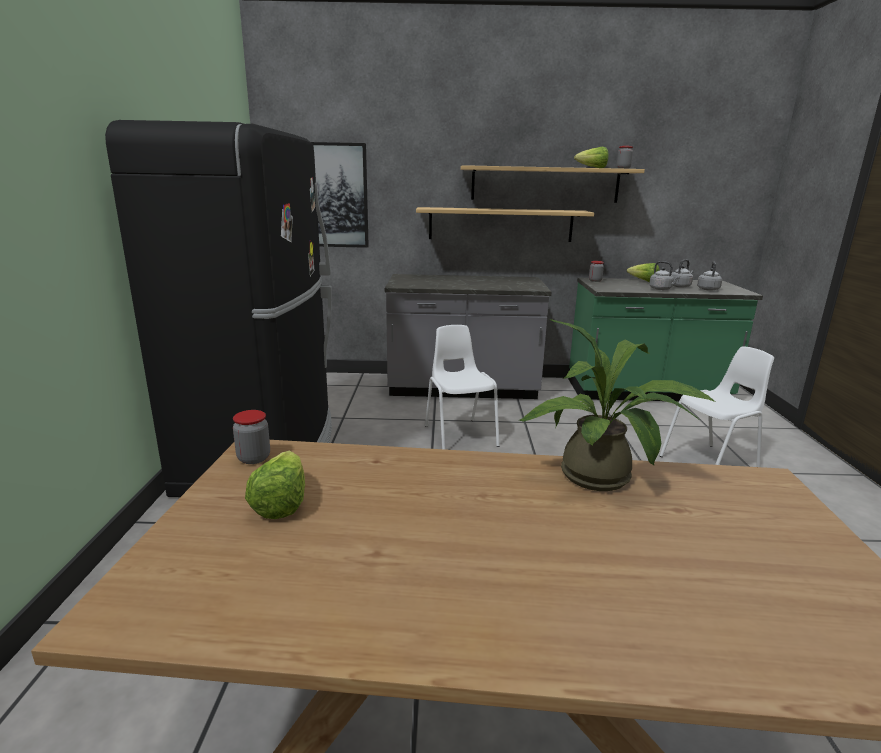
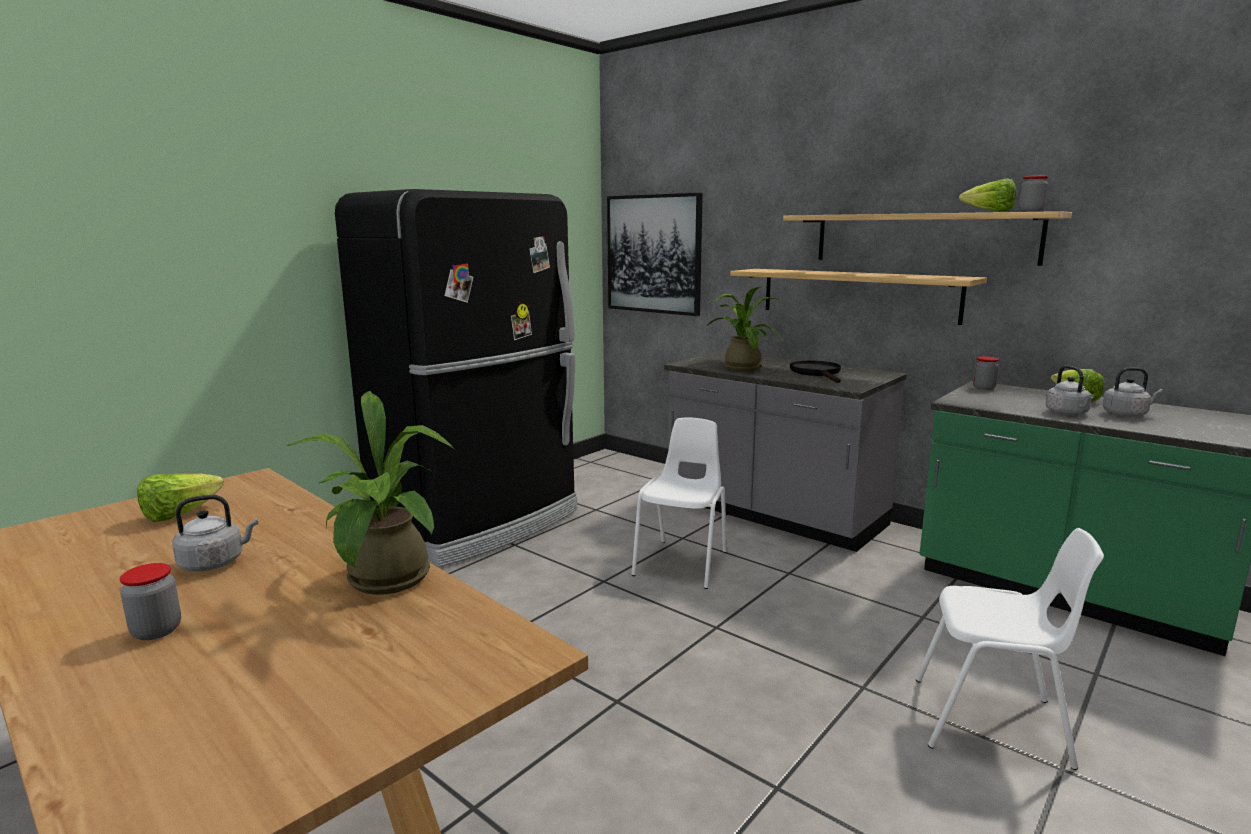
camera: 40 degrees right, 5 degrees down
(254, 458) = (239, 483): jar -> jar (156, 631)
(442, 284) = (741, 367): none -> potted plant
(496, 282) = (817, 373): none -> black frying pan
(708, 289) = (1174, 426): grey kettle -> grey kettle (215, 563)

